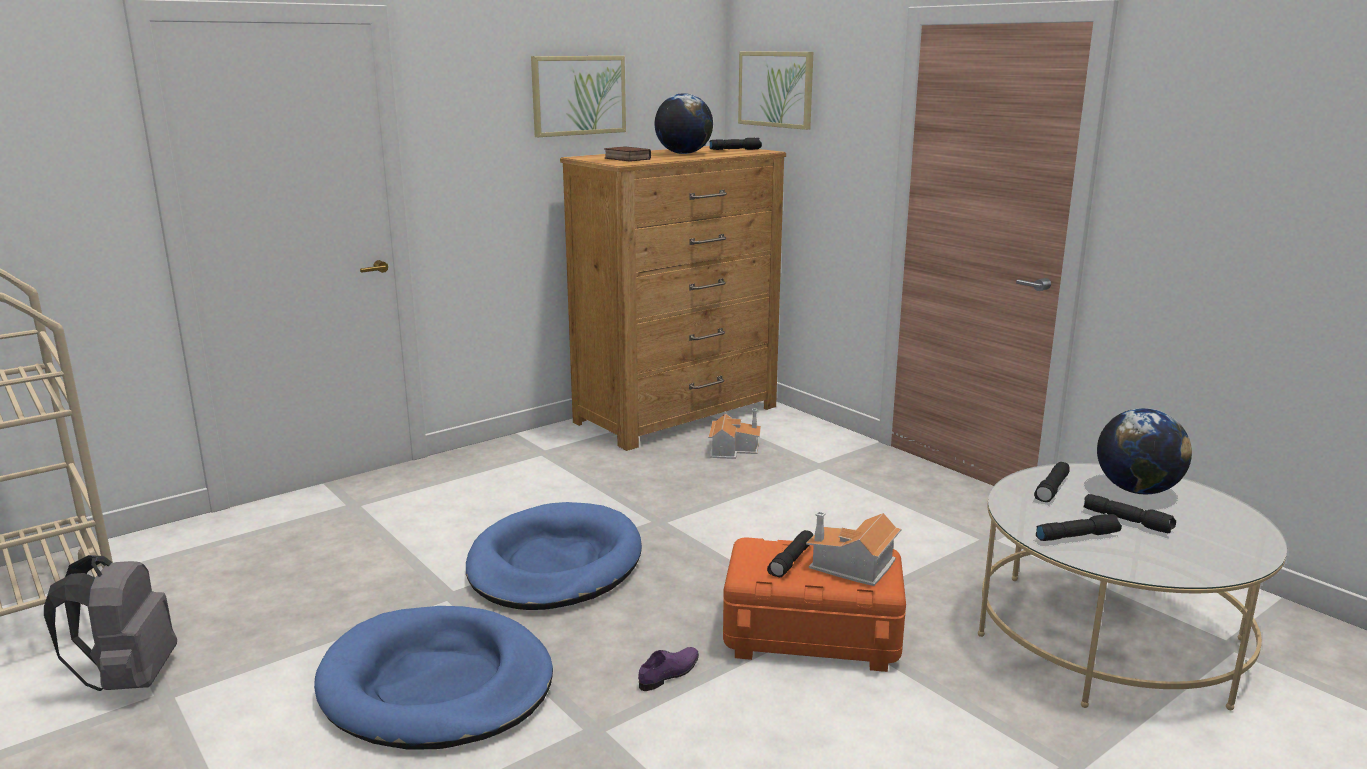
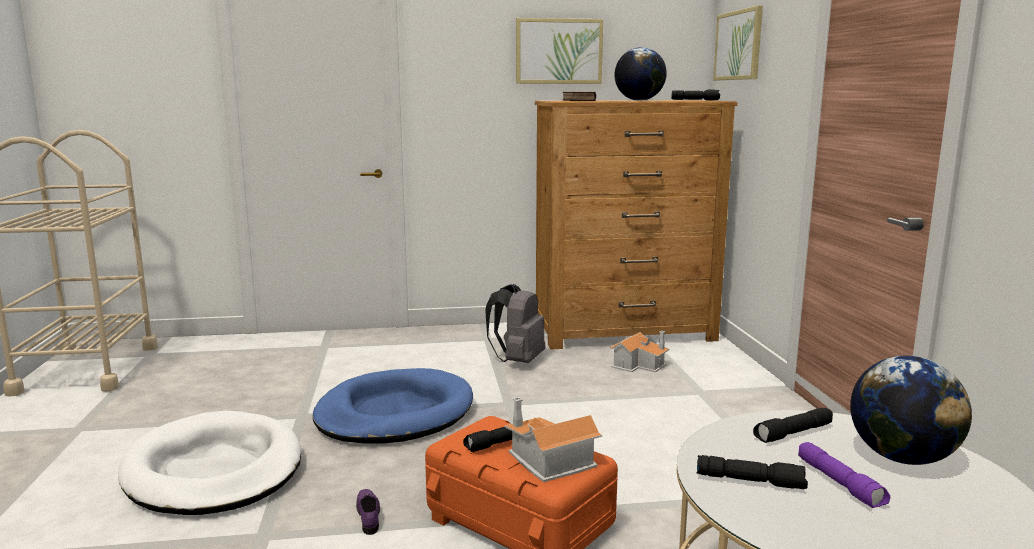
camera: 30 degrees right, 5 degrees down
(128, 679) = (77, 414): grey backpack -> grey backpack (518, 360)
(436, 685) = (214, 470): blue dog bed -> white dog bed
(670, 673) = (369, 514): purple shoe -> purple shoe turned 90 degrees counterclockwise
(1128, 521) = (840, 483): black flashlight -> purple flashlight

